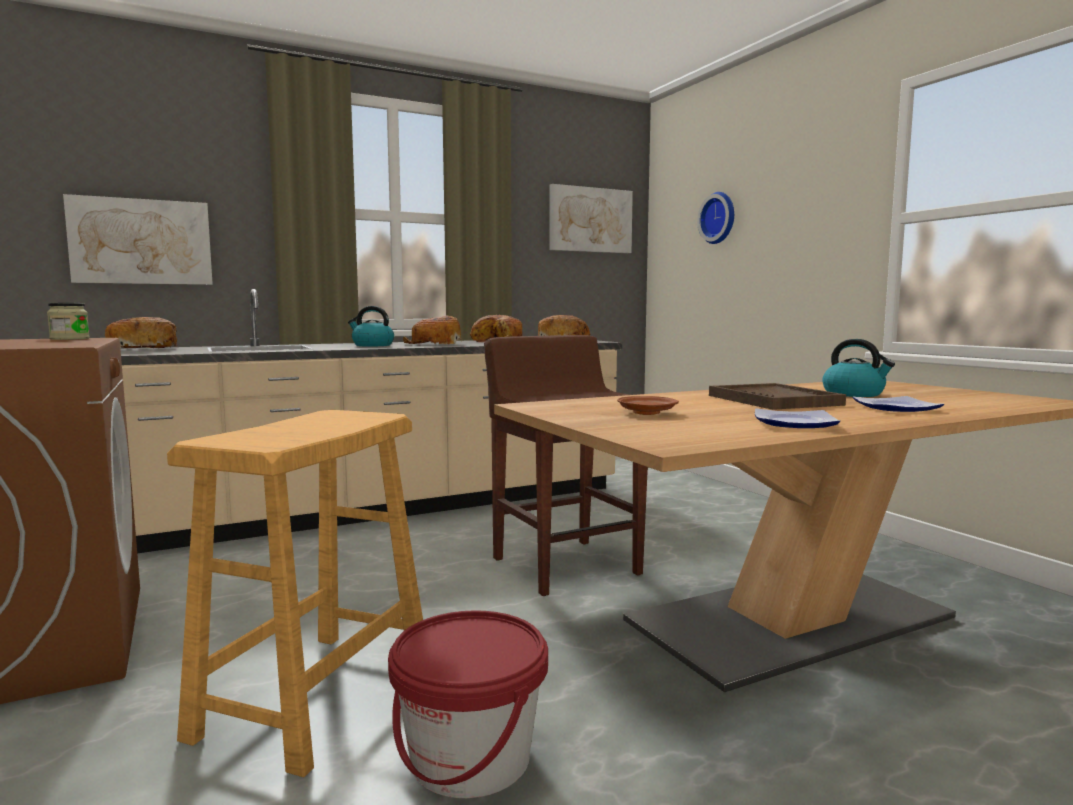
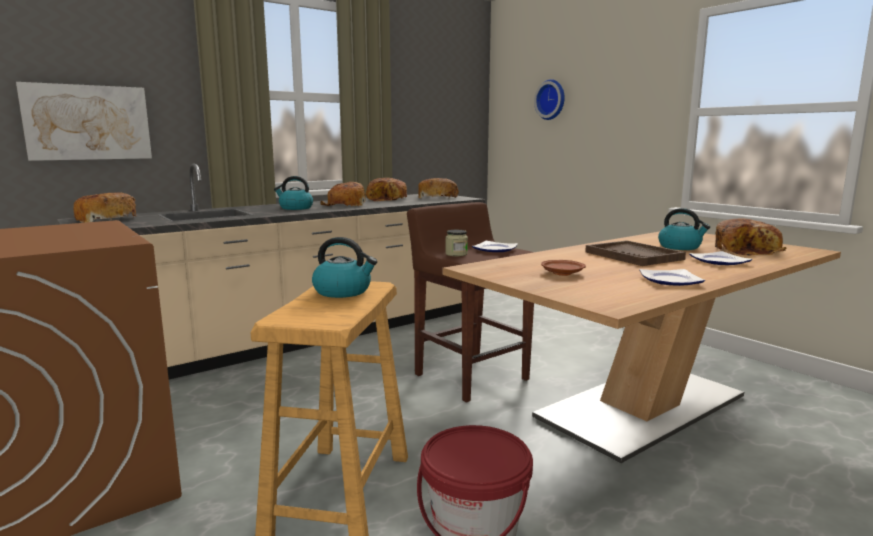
camera: 10 degrees left, 5 degrees up
(70, 339) = (87, 225): jar -> jar (456, 254)
(331, 419) = (343, 291): none -> kettle
(590, 220) = (447, 96): picture -> none
(594, 393) = (495, 249): none -> plate
(955, 399) = (747, 250): none -> bread

